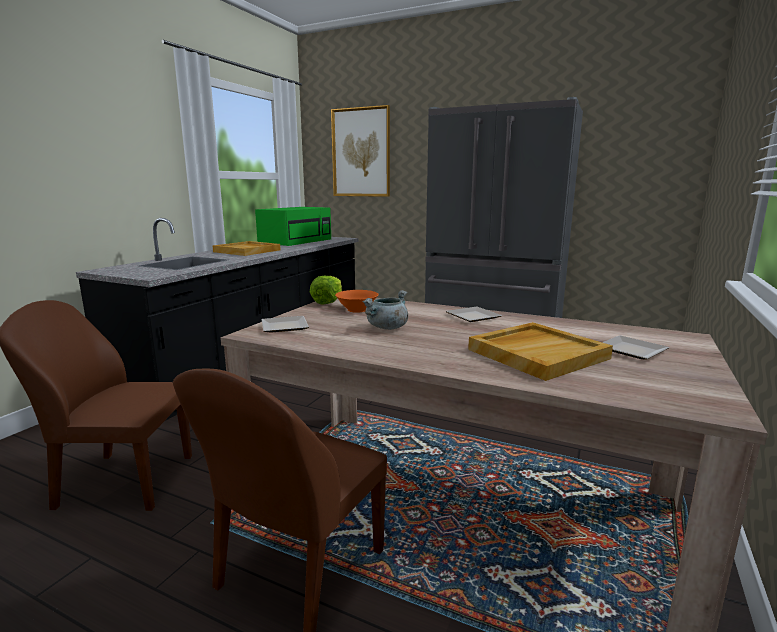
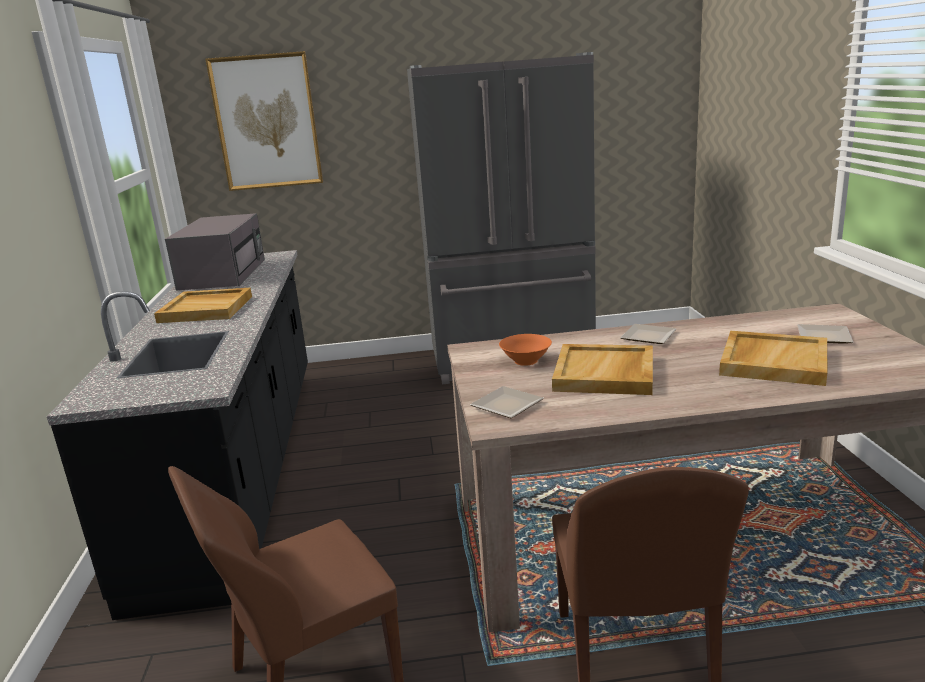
camera: 30 degrees left, 5 degrees up
(296, 241) = (223, 273): green microwave -> grey microwave
(328, 301) = (469, 359): lettuce -> none
(387, 328) = (605, 374): grey cooking pot -> beige tray

